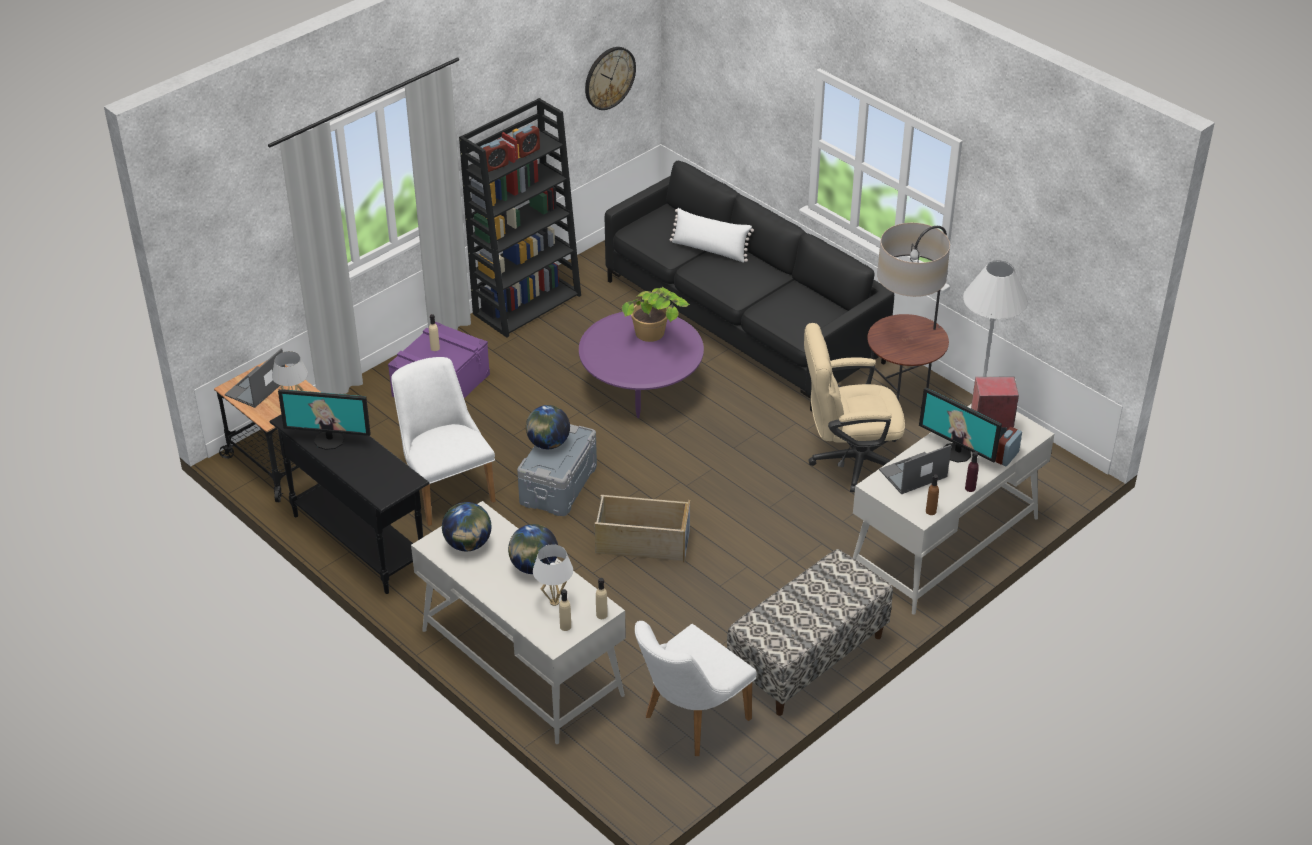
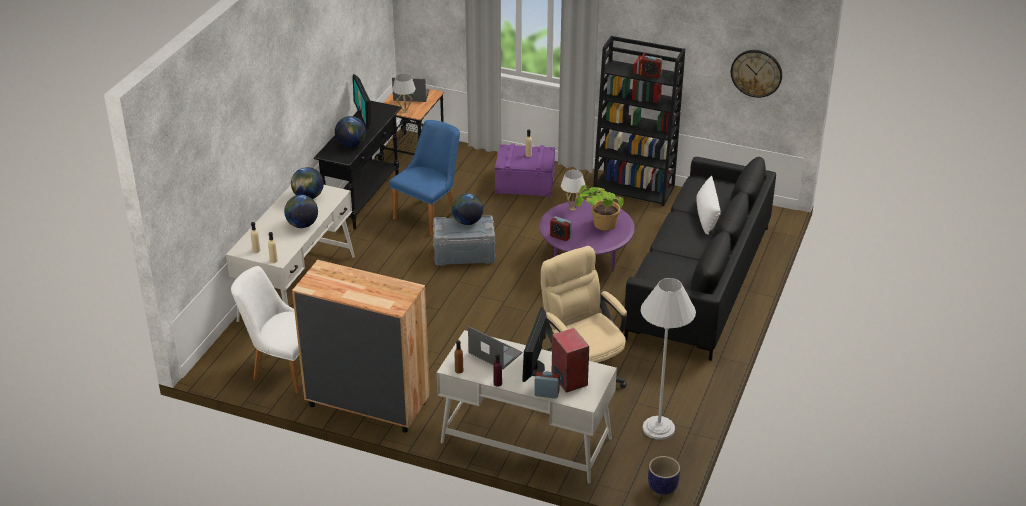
camera: 65 degrees right, 5 degrees down
(378, 466) = (351, 144): none -> globe
(445, 488) = (430, 214): white chair -> blue chair
(495, 166) = (623, 69): alarm clock -> alarm clock (560, 236)
(554, 602) = (275, 241): white table lamp -> white table lamp (572, 209)
(641, 543) = (433, 303): beige storage box -> none
(807, 658) = (367, 403): bench -> brown dresser
(901, 402) = (671, 380): floor lamp -> none
(1068, 468) = (662, 487): none -> planter

